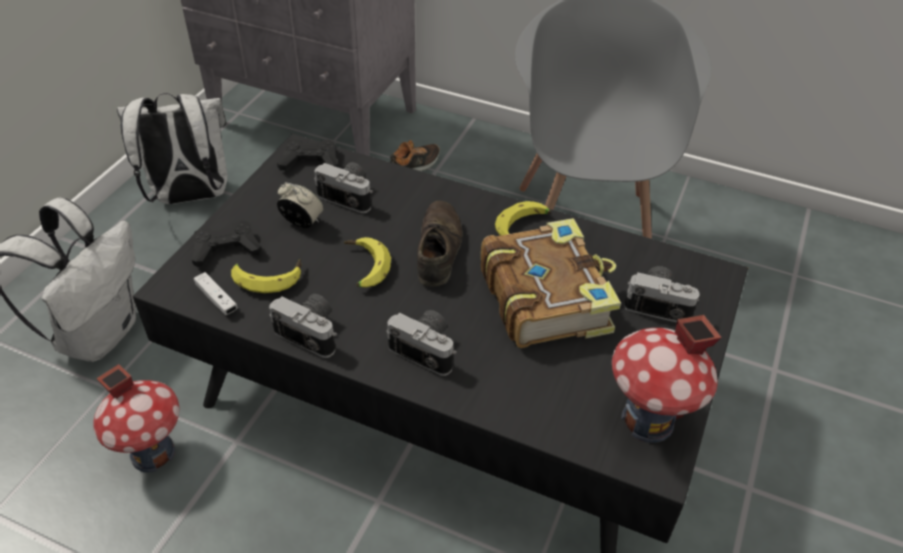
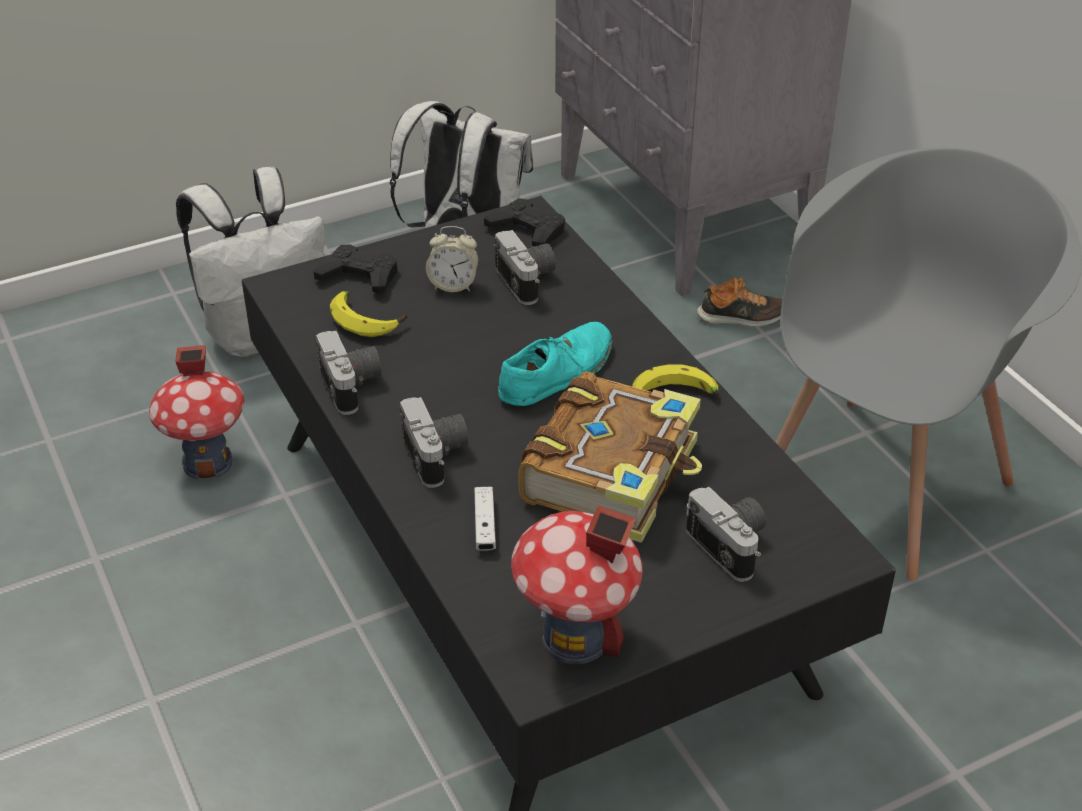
camera: 40 degrees right, 5 degrees down
(216, 299) = (304, 316): white game controller -> white game controller (485, 526)
(302, 222) = (453, 285): alarm clock -> alarm clock turned 120 degrees clockwise
(363, 268) = (463, 354): banana -> none
(438, 249) = (557, 373): brown shoe -> turquoise shoe

